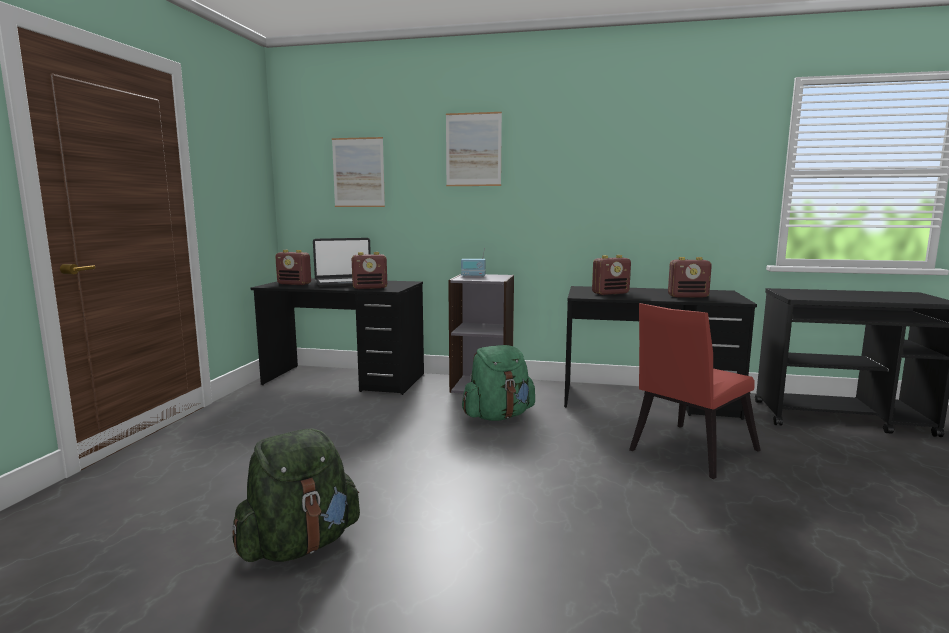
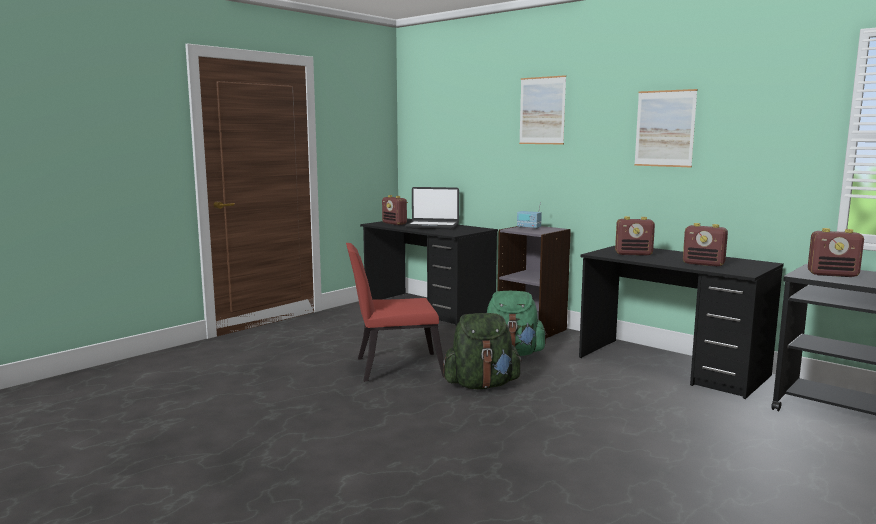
camera: 30 degrees right, 0 degrees up
(300, 545) = (286, 397): green backpack -> green backpack (481, 385)
(358, 172) = (454, 130): picture -> picture (664, 128)
(370, 288) = (441, 231): radio -> radio (833, 274)
(688, 452) = (636, 409): red chair -> red chair (393, 367)

